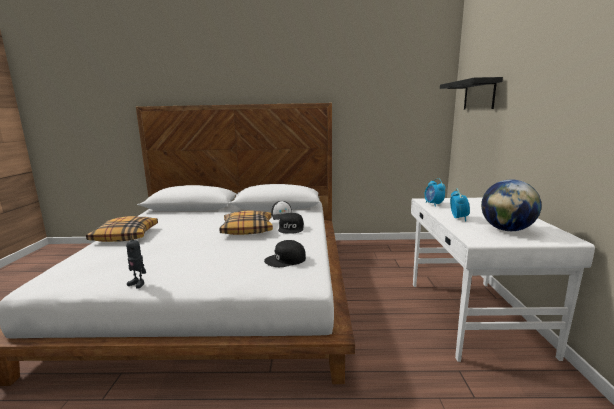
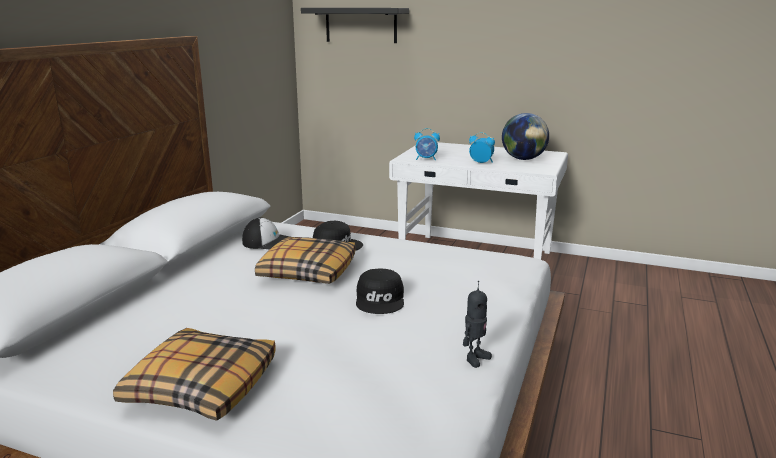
camera: 70 degrees left, 5 degrees up
(286, 260) = (453, 262): black cap -> black cap (381, 299)

